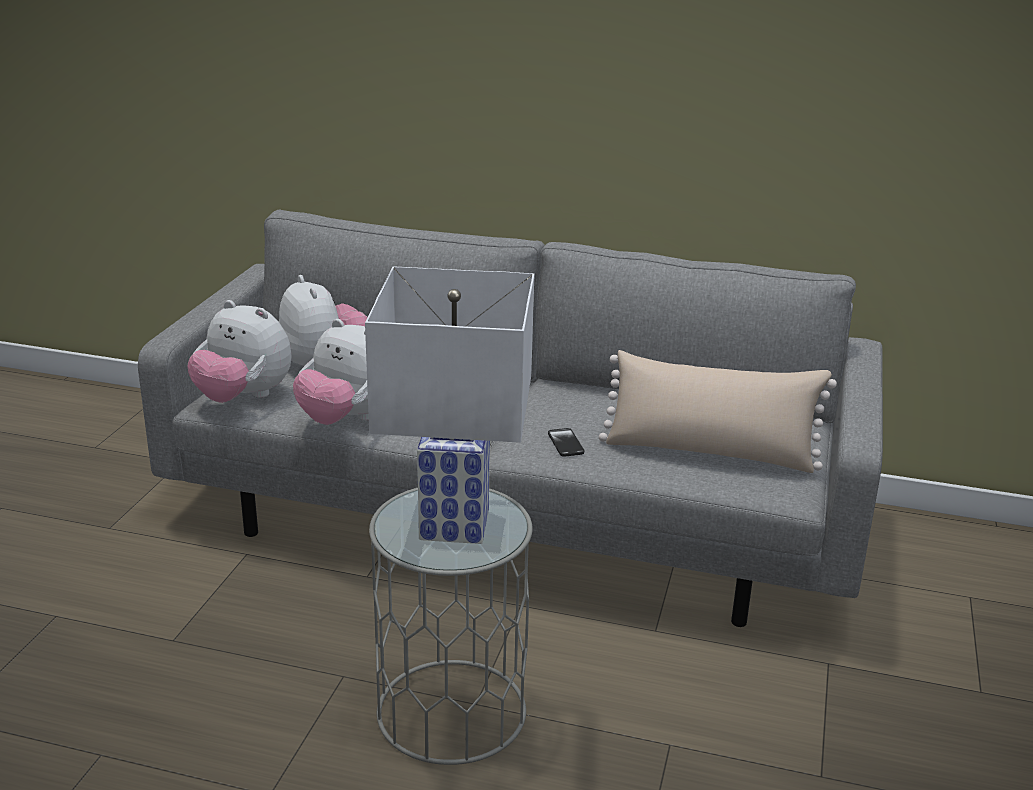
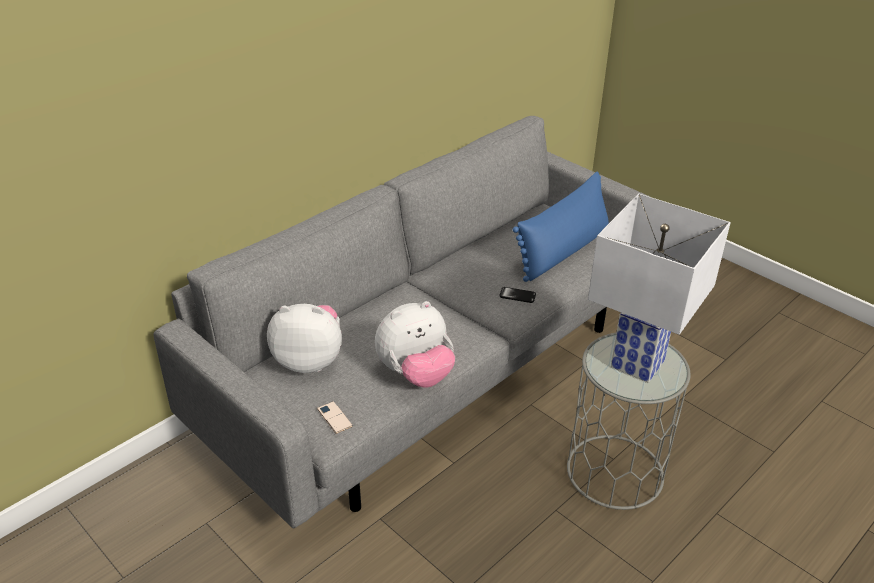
camera: 60 degrees left, 10 degrees up
(243, 397) = (334, 417): plush toy -> phone
(710, 452) = (563, 251): beige pillow -> blue pillow

